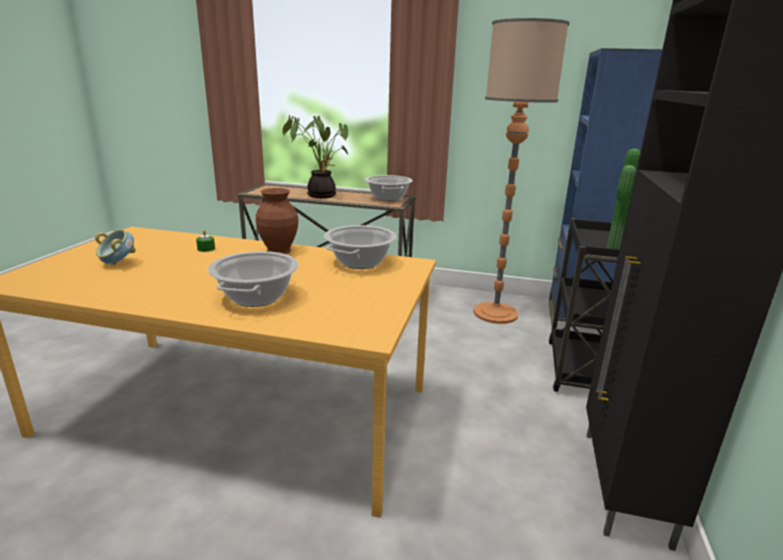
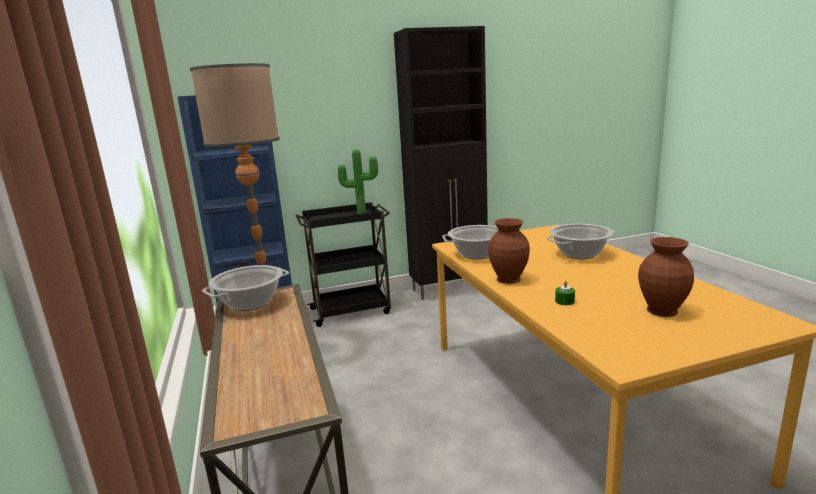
camera: 120 degrees left, 5 degrees down
(118, 263) = (663, 310): bowl -> brown vase
(321, 195) = (267, 347): potted plant -> none

